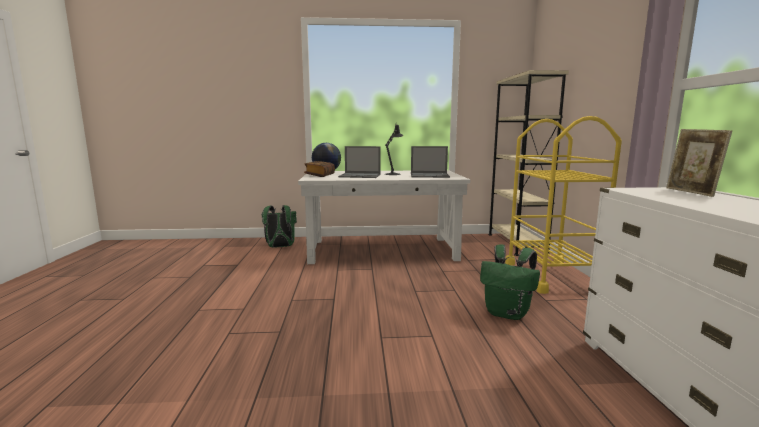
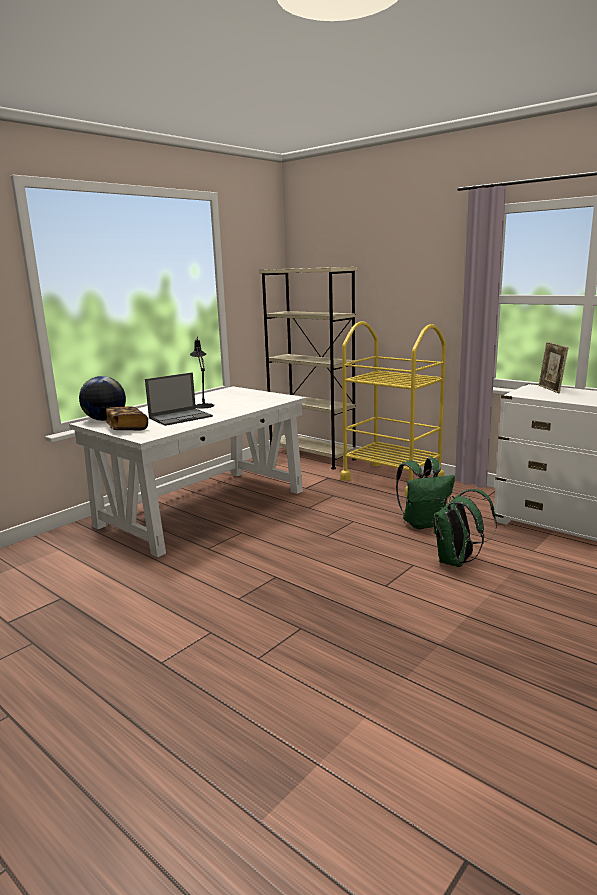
camera: 45 degrees left, 5 degrees up
(280, 247) = (62, 553): green backpack -> green backpack (457, 562)
(430, 175) = (252, 400): laptop -> none
(691, 192) = (550, 389): picture frame -> picture frame turned 45 degrees clockwise

